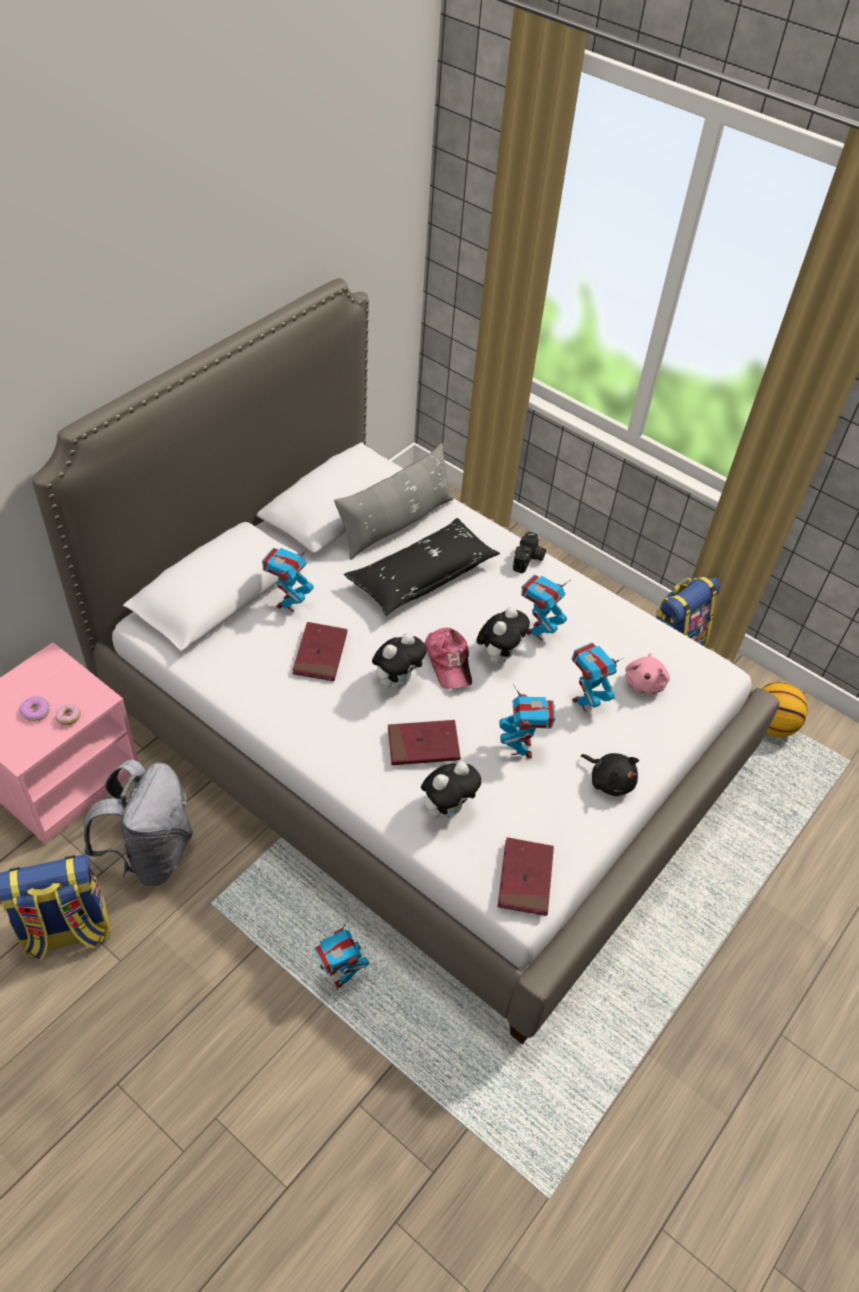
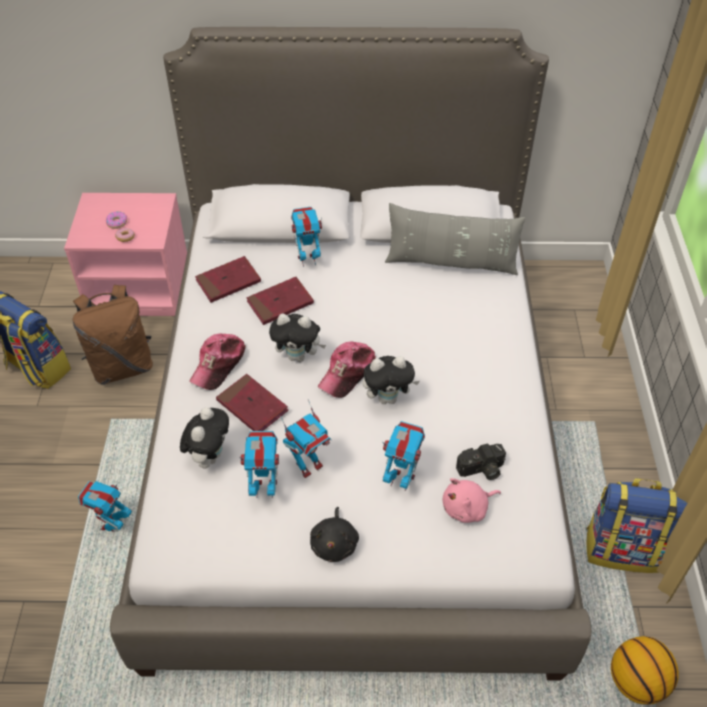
camera: 55 degrees right, 0 degrees up
(151, 853) = (122, 366): grey backpack -> brown backpack
(348, 740) = (219, 365): none -> cap
(422, 576) = (416, 307): black pillow -> none
(447, 808) = (209, 456): plush toy -> plush toy turned 90 degrees counterclockwise
(525, 878) = (184, 542): red book -> red book (228, 282)
(529, 560) = (511, 355): camera -> camera (481, 470)
(537, 631) = (441, 405): toy robot -> toy robot (265, 488)

